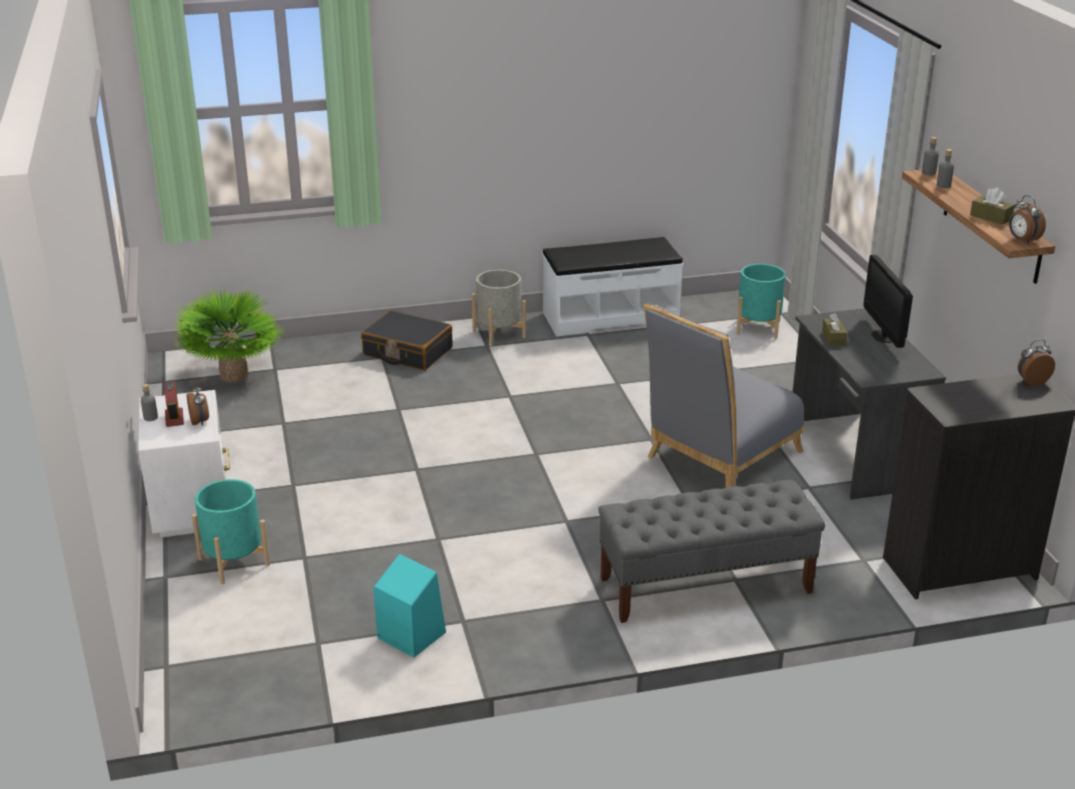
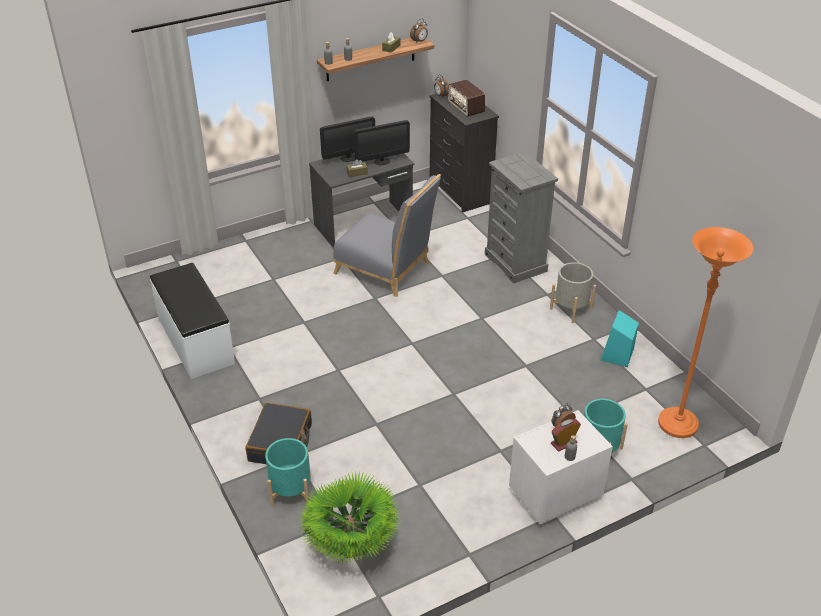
camera: 105 degrees left, 10 degrees up
(224, 652) = (677, 424): none -> orange floor lamp
(499, 334) = (236, 396): grey planter -> grey planter (571, 309)
(705, 585) = (516, 263): grey bench -> grey dresser
(758, 327) = (202, 269): turquoise planter -> turquoise planter (291, 491)
(870, 361) = (382, 161): none -> monitor
(984, 399) = (466, 106): none -> radio

